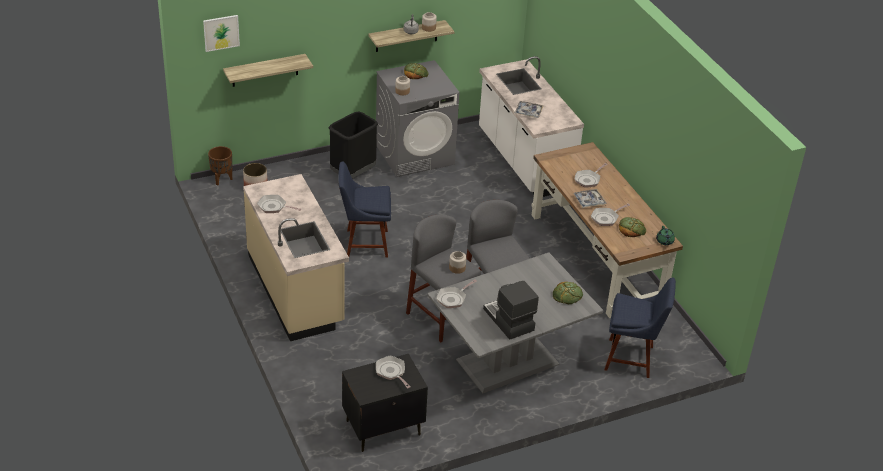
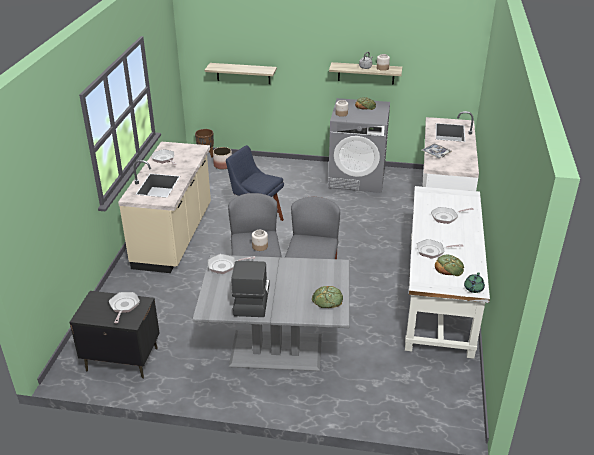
camera: 35 degrees right, 5 degrees down
(221, 32) = (208, 31): picture -> none
(353, 173) = (298, 176): black trash can -> none
(589, 201) = (429, 233): tray -> none
(597, 258) = (439, 297): brown desk -> white desk
(632, 358) = (394, 395): blue chair -> none

